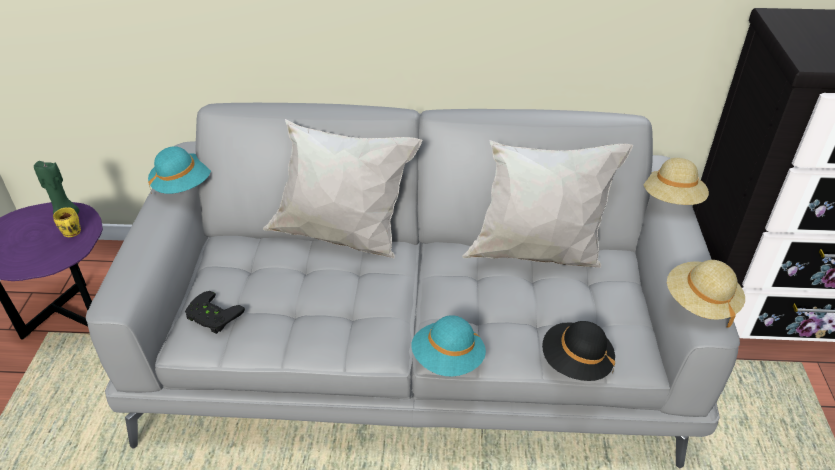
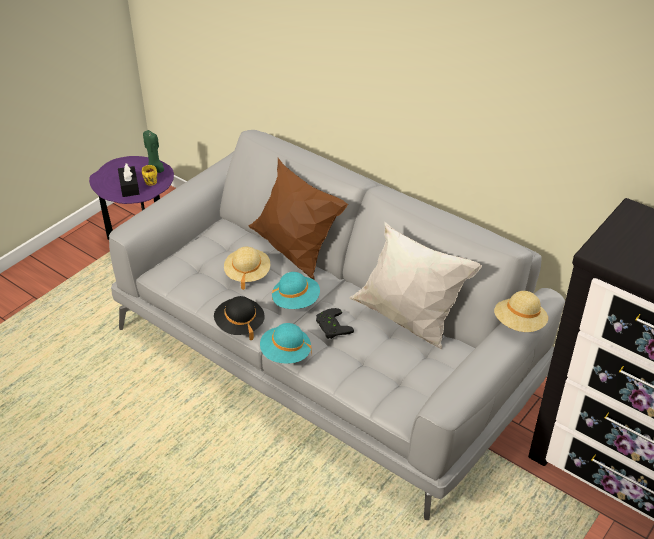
camera: 35 degrees right, 0 degrees up
(44, 250) = (129, 187): none -> black tissue box
(183, 185) = (216, 177): turquoise hat -> turquoise hat (296, 301)
(211, 317) = (180, 265): black game controller -> black game controller (331, 326)
(343, 238) = (295, 253): white pillow -> brown pillow
(575, 363) = (360, 395): black hat -> black hat (239, 325)
(700, 303) = (450, 392): beige hat -> beige hat (247, 274)

